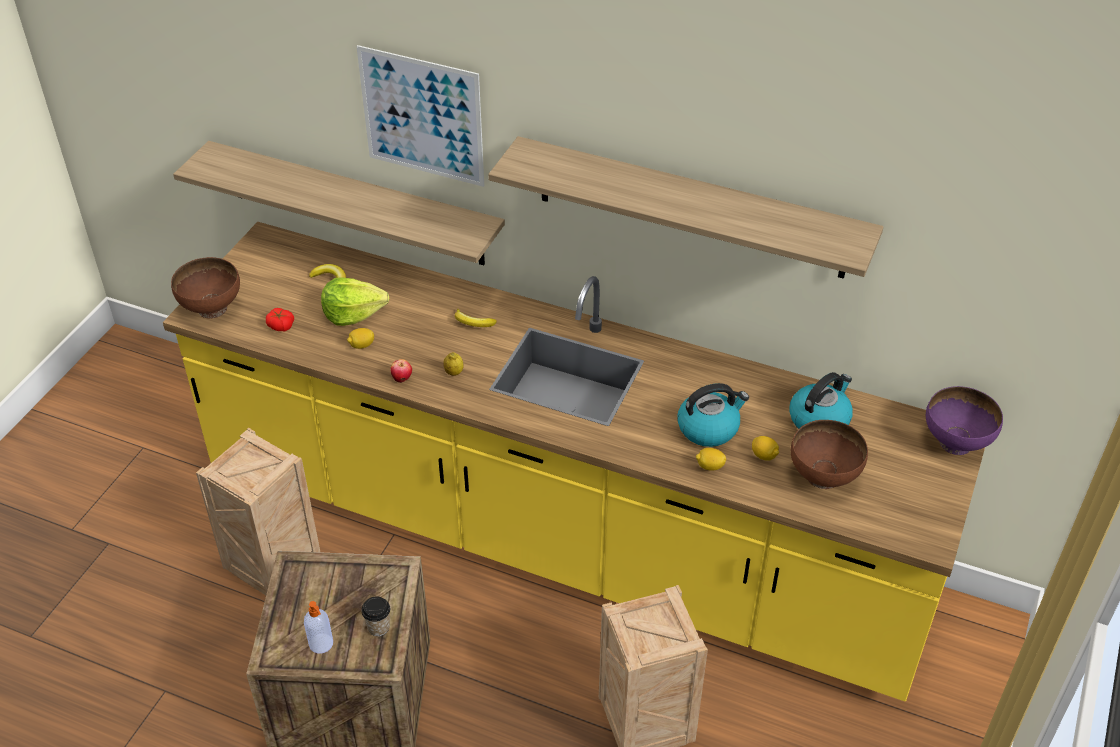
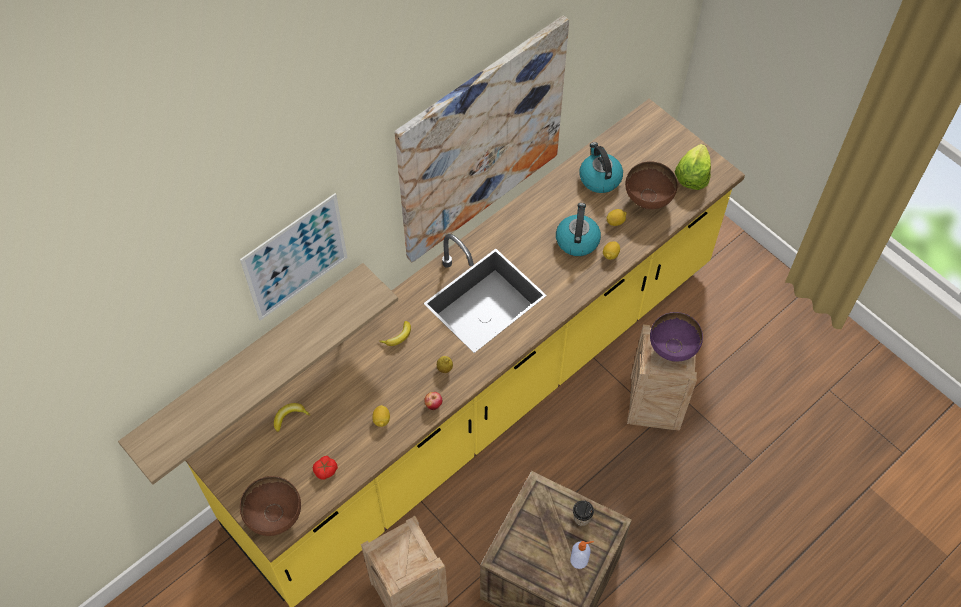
camera: 65 degrees left, 15 degrees up
(353, 313) = (341, 414): lettuce -> lettuce (692, 176)
(691, 208) = (481, 141): shelf -> picture
(956, 443) = (653, 120): purple bowl -> purple bowl (672, 349)

